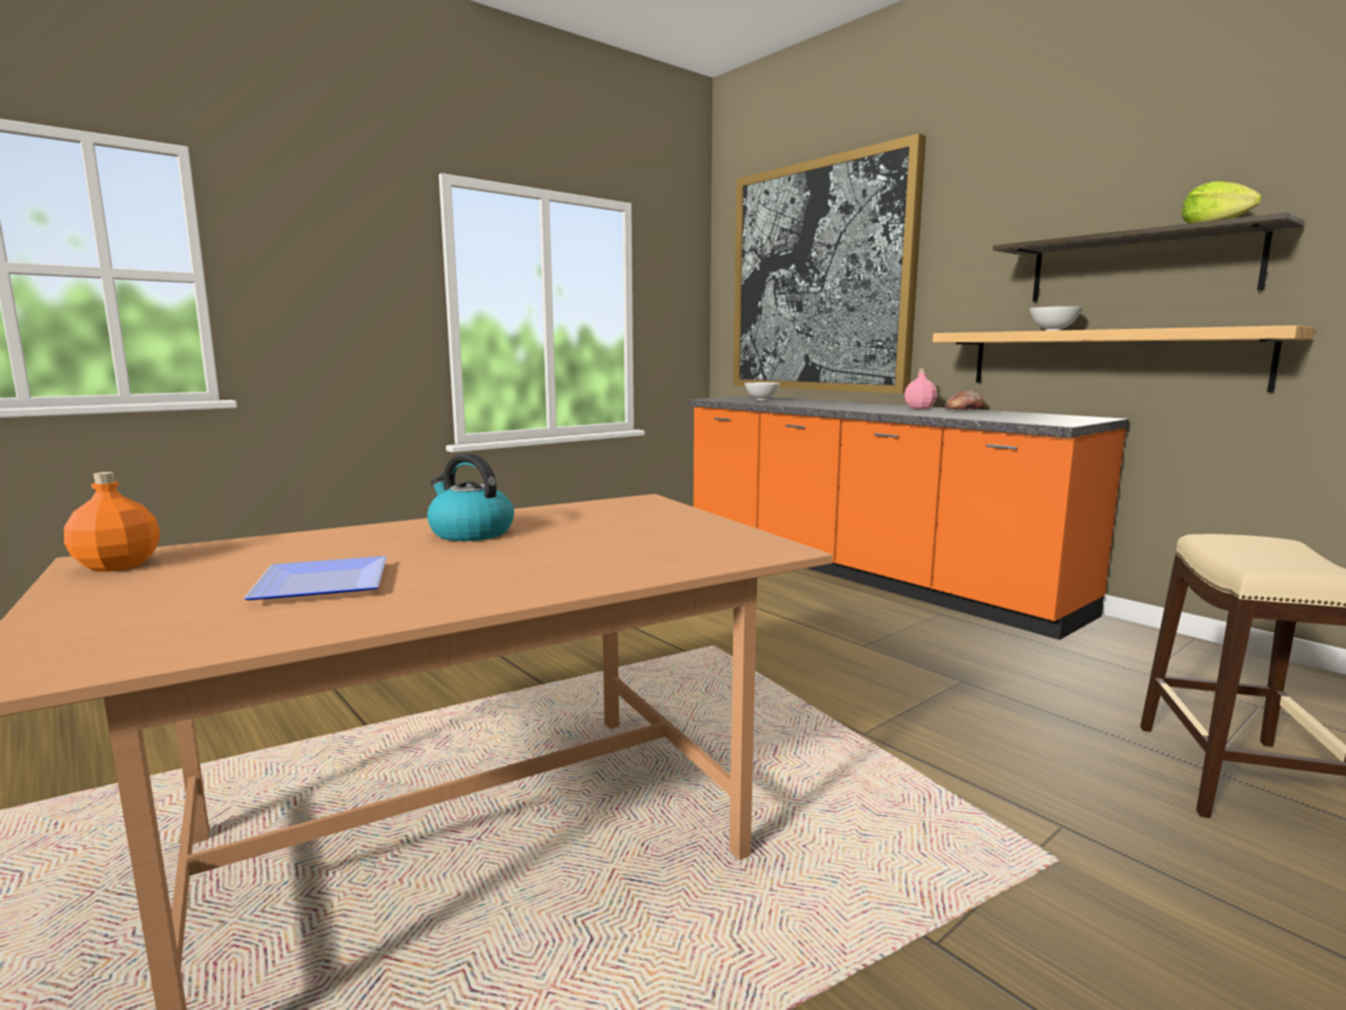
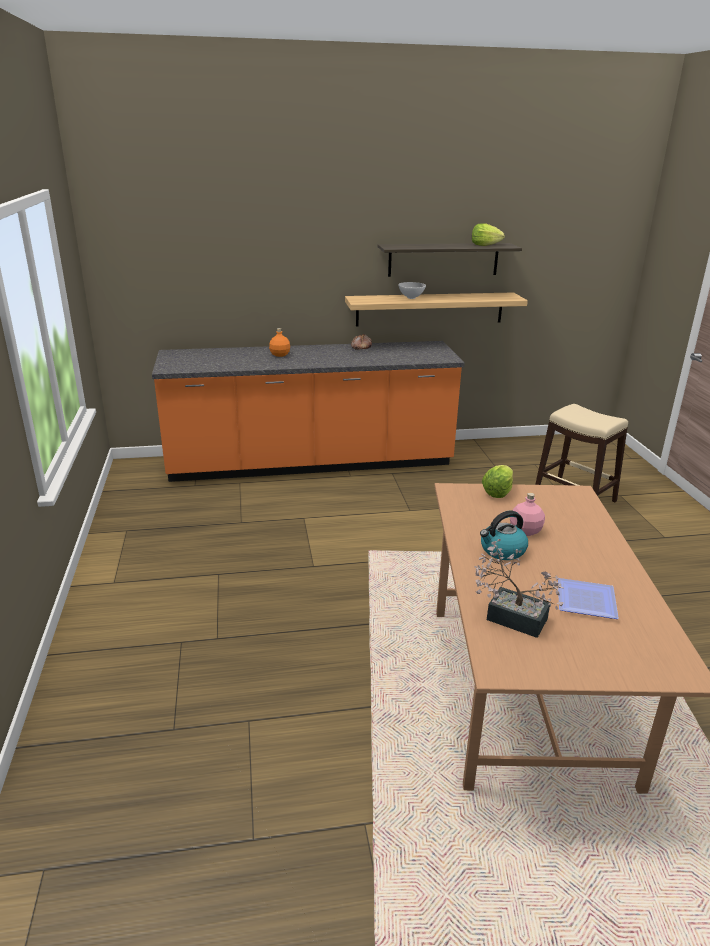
camera: 60 degrees left, 15 degrees up
(119, 565) = (515, 661): orange bottle -> orange bottle (280, 354)
(257, 552) = (510, 616): none -> potted plant
(678, 515) = (498, 492): none -> lettuce
(761, 399) = (203, 359): white bowl -> none
(820, 278) = (218, 251): picture -> none
(919, 408) = (335, 350): pink bottle -> pink bottle (526, 531)

